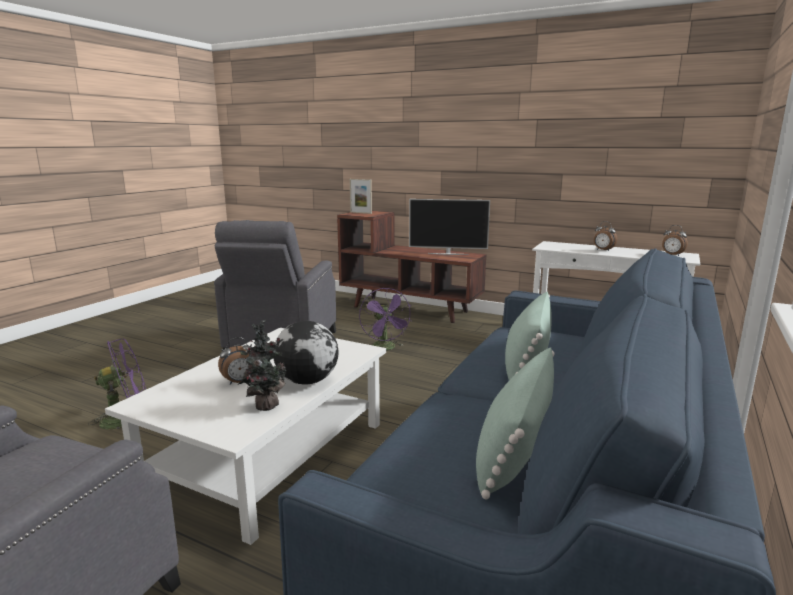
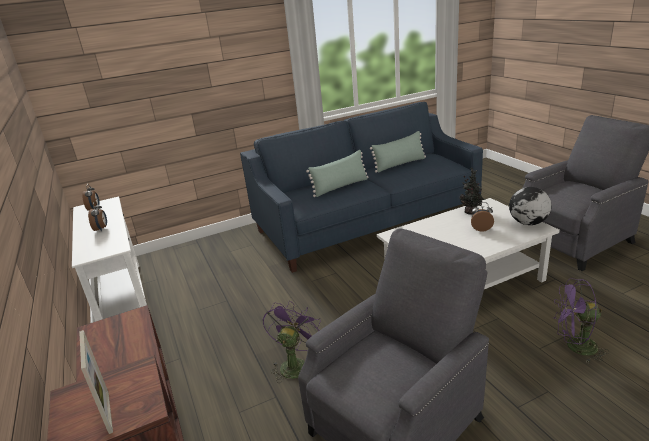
camera: 140 degrees left, 10 degrees up
(308, 381) = (442, 221): globe -> globe (527, 223)
(448, 254) = (107, 347): television -> none

